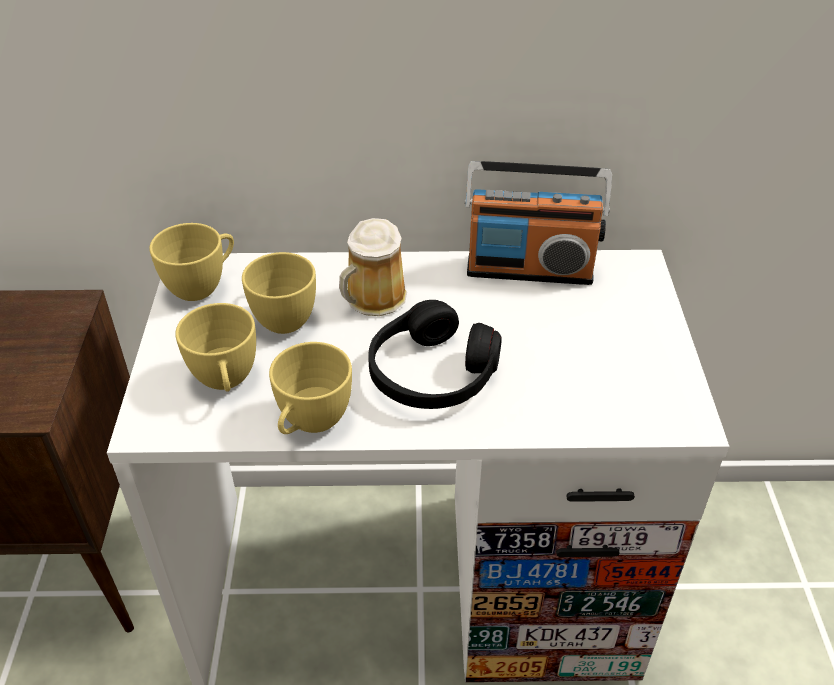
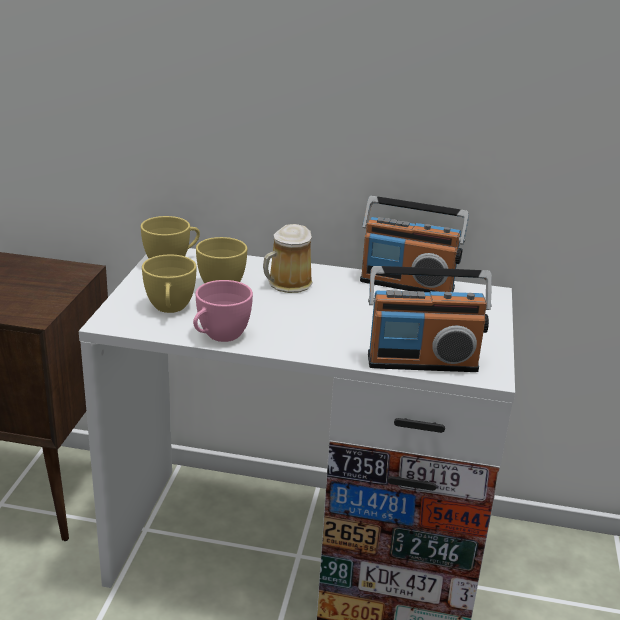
camera: 10 degrees right, 15 degrees down
(310, 423) = (219, 337): yellow cup -> pink cup
(431, 373) = (313, 325): black headphones -> none
(594, 414) = (422, 362): none -> radio

